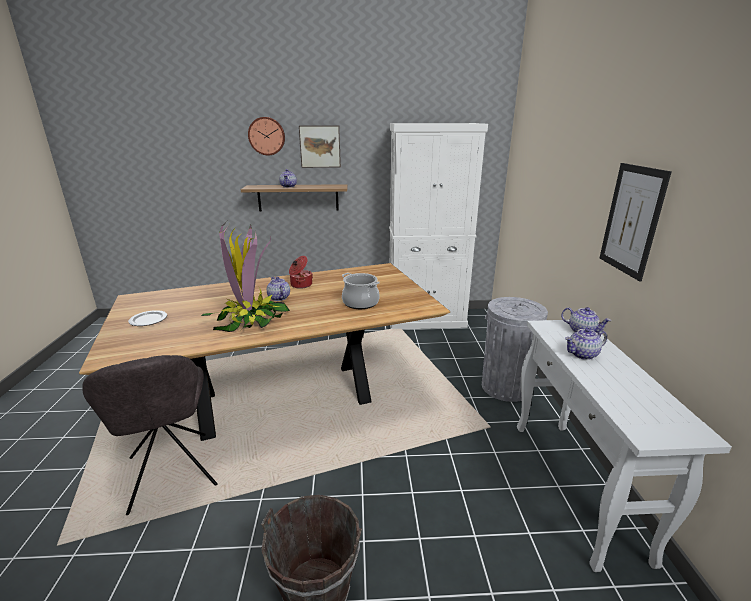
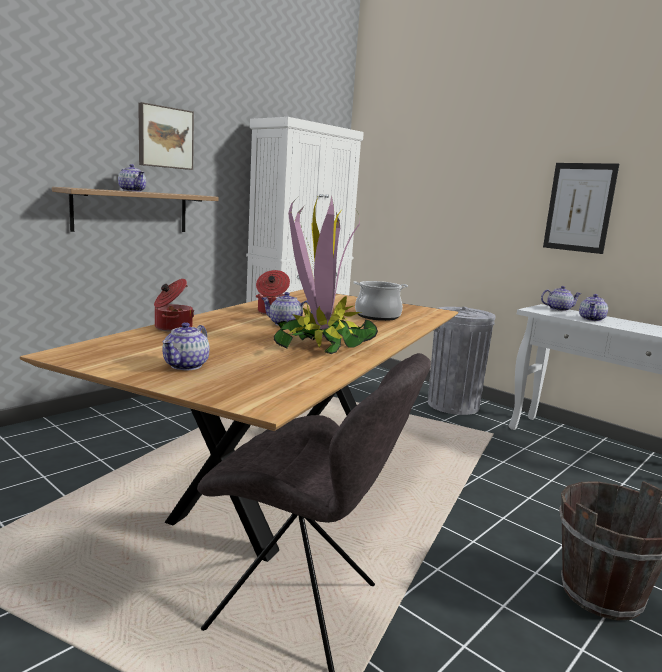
camera: 45 degrees left, 10 degrees down
(149, 320) = (186, 366): plate -> teapot
(215, 288) = (172, 328): none -> cooking pot
(267, 136) = (90, 111): wall clock -> none

